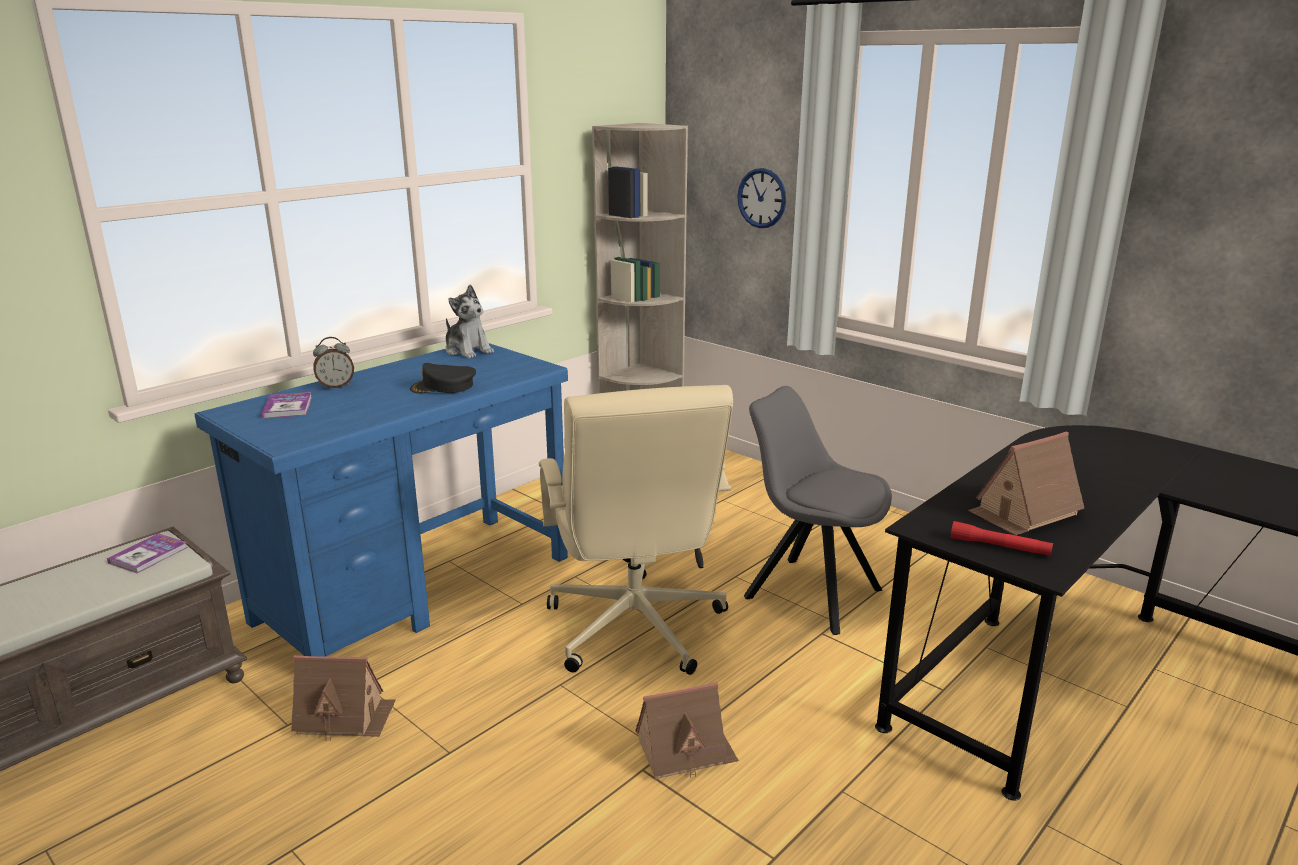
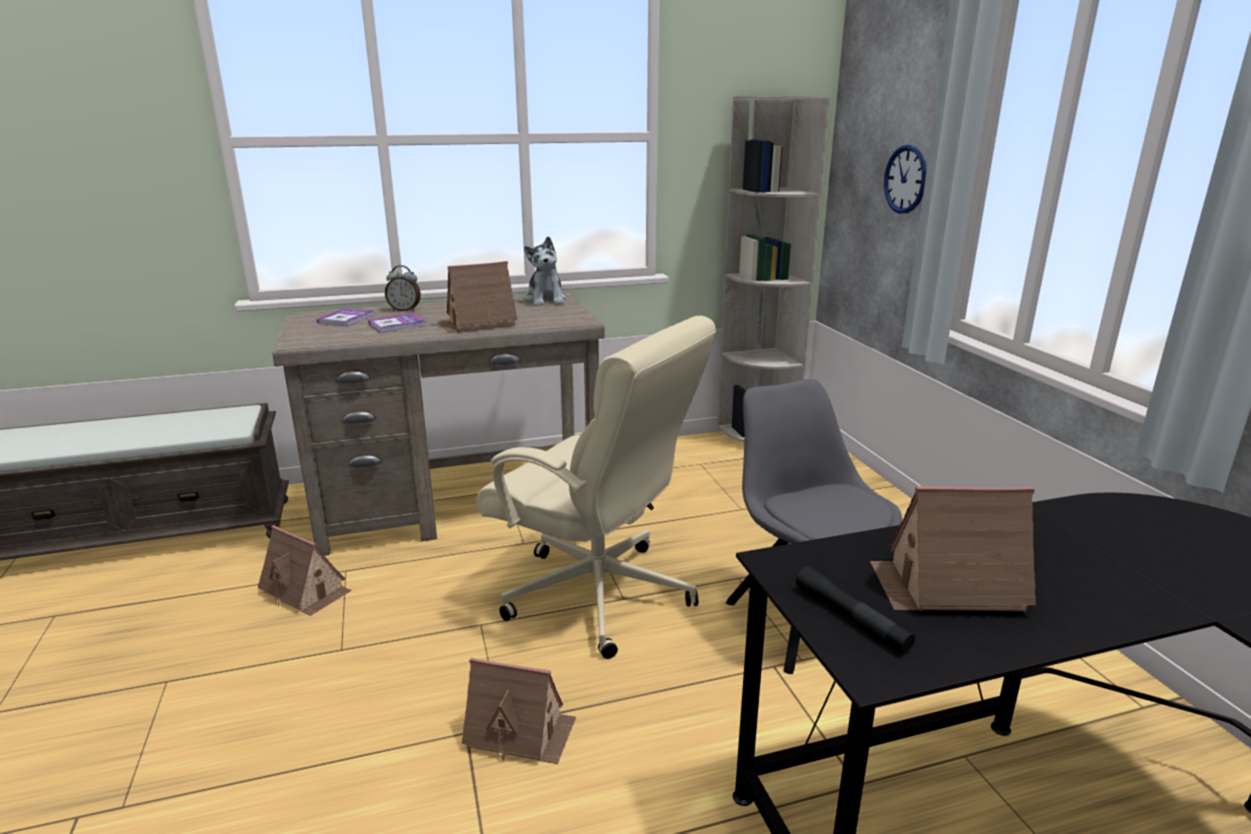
camera: 30 degrees right, 0 degrees up
(148, 555) = (225, 418): book -> book (398, 325)
(416, 587) = (459, 504): blue desk -> brown desk
(443, 387) = (477, 323): black cap -> toy house
(635, 624) = (597, 593): beige office chair -> beige office chair turned 75 degrees counterclockwise
(999, 547) = (851, 617): red flashlight -> black flashlight

